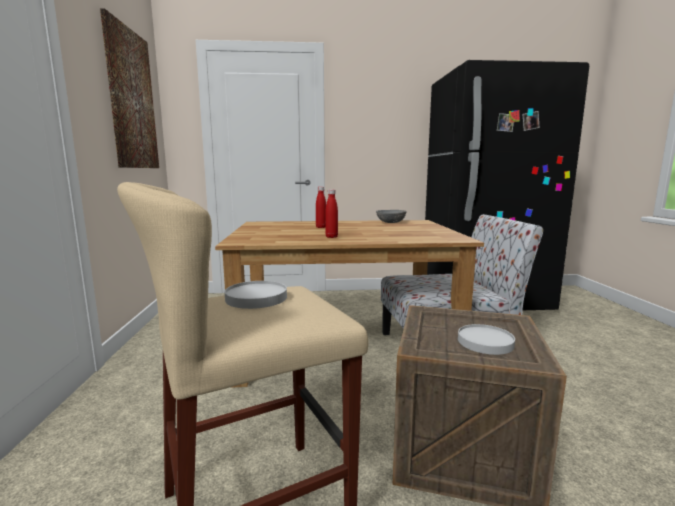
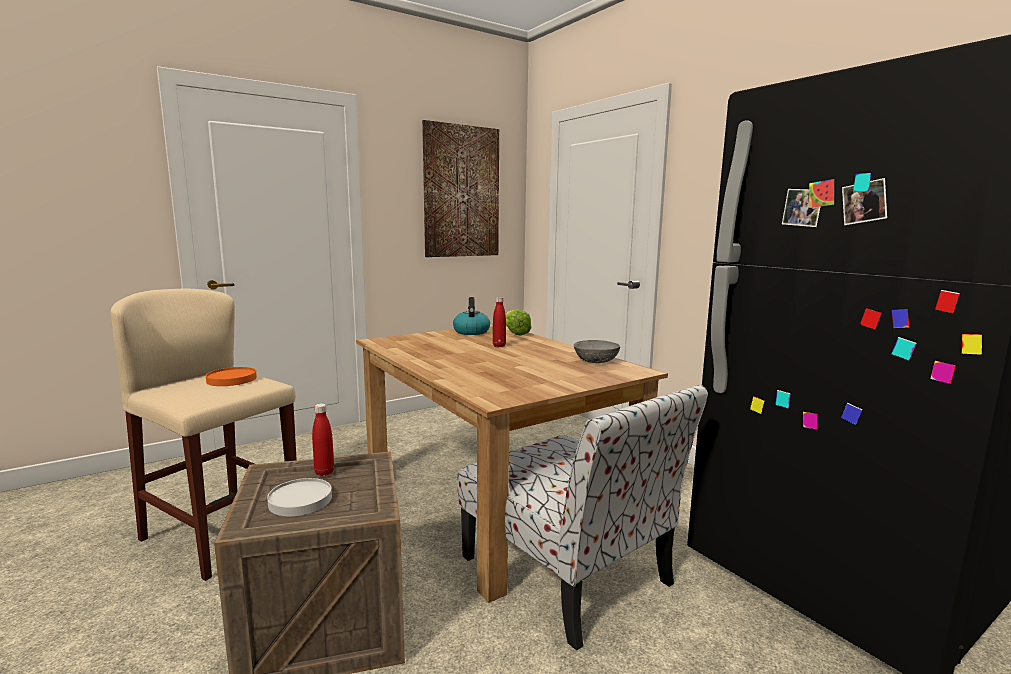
camera: 60 degrees right, 0 degrees up
(256, 298) = (232, 379): white plate -> orange plate
(261, 226) = (471, 332): none -> kettle
(285, 222) = (514, 332): none -> lettuce
(331, 237) = (439, 357): red bottle -> red bottle (324, 472)

